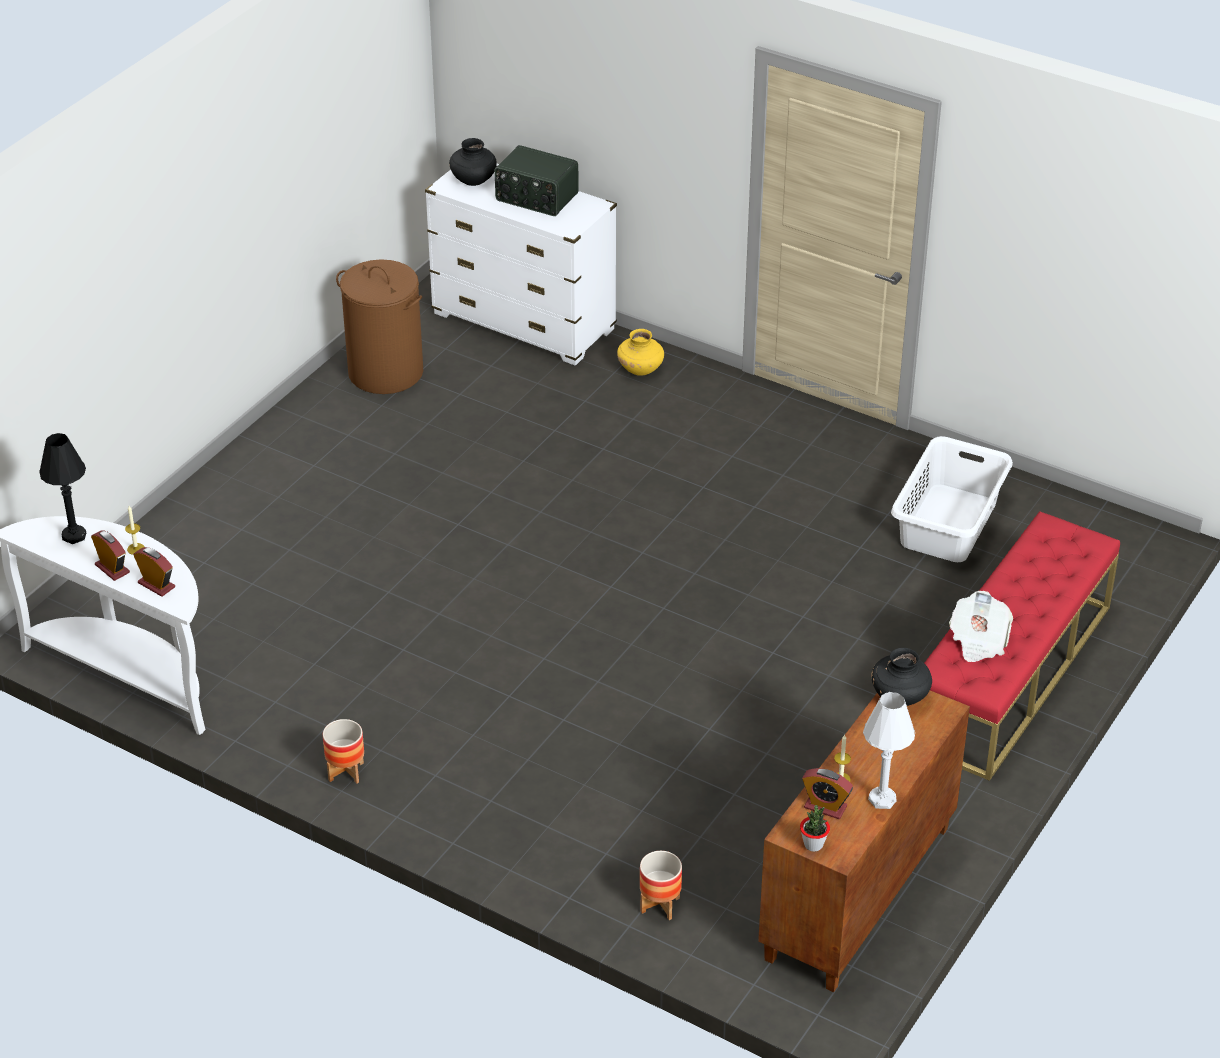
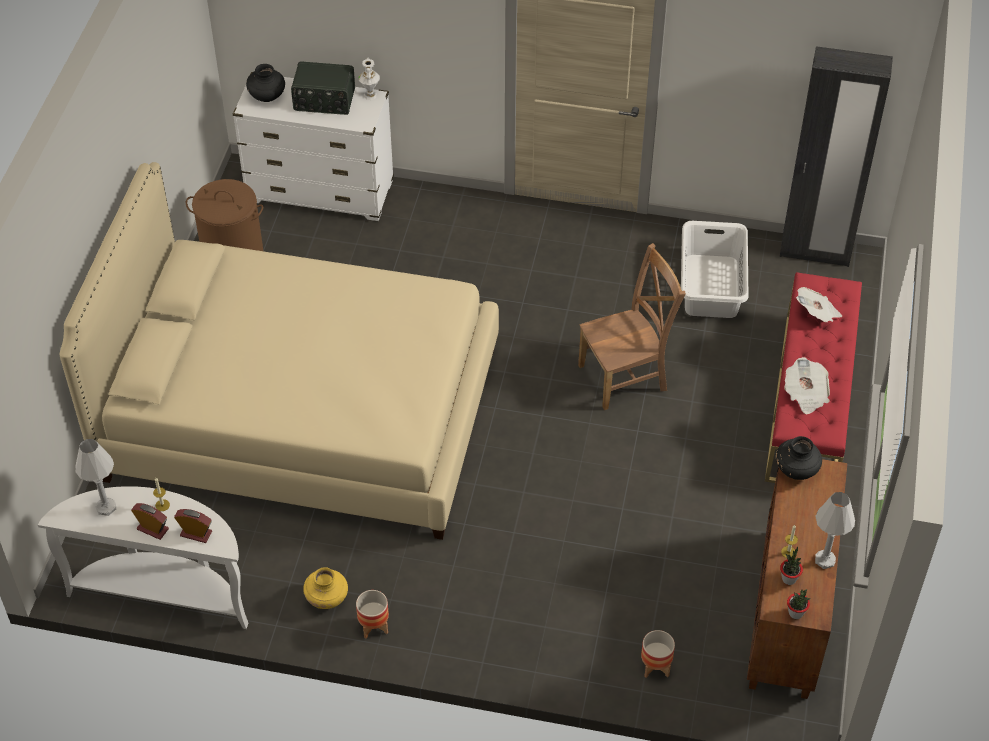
camera: 20 degrees left, 10 degrees up
(74, 536) = (106, 507): black table lamp -> white table lamp
(380, 537) = (301, 413): none -> beige bed
(593, 203) = (370, 95): none -> white vase
(640, 369) = (428, 212): yellow vase -> yellow vase (327, 598)
(789, 592) = (626, 376): none -> brown chair
(825, 807) = (789, 579): alarm clock -> potted plant
(1041, 560) = (817, 314): none -> newspaper
(1103, 518) = (815, 252): none -> black wardrobe

